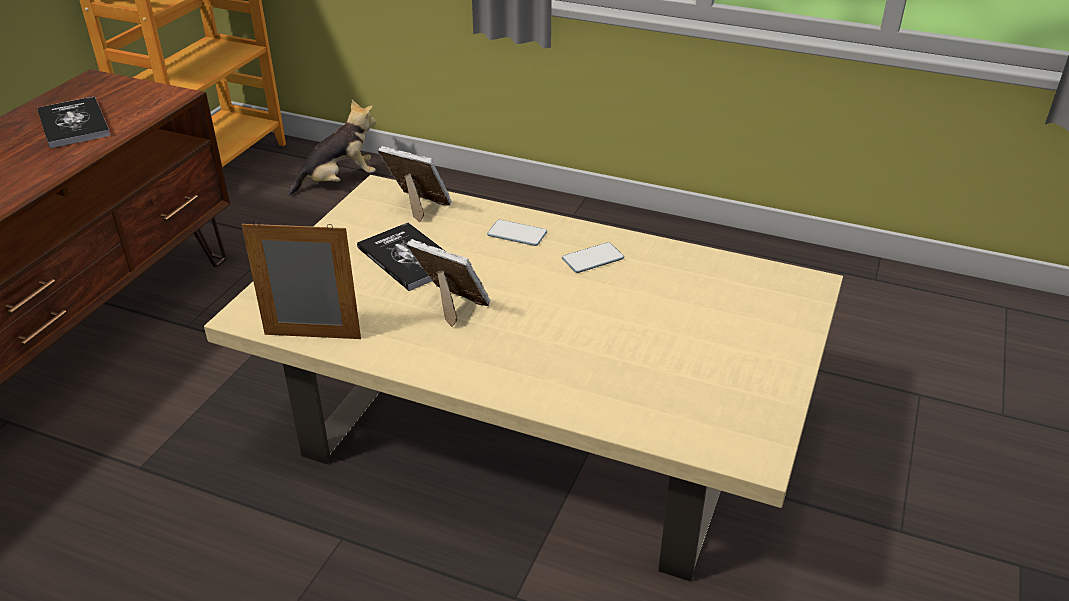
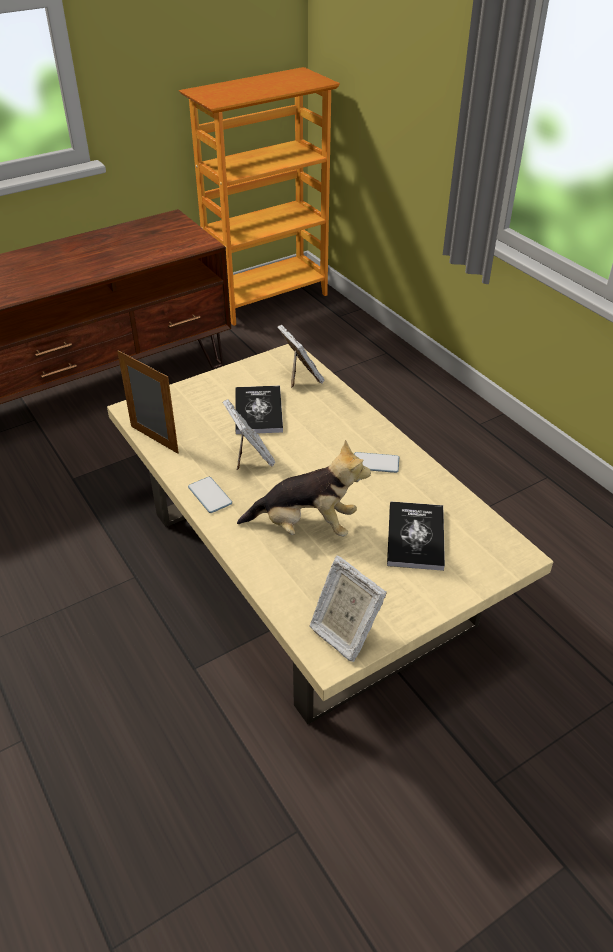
camera: 35 degrees right, 5 degrees up
(74, 124) = (133, 246): book -> book (415, 536)
(339, 181) = (338, 335): plush toy -> plush toy (306, 526)
(517, 234) = (344, 423): phone -> phone (210, 495)
(742, 428) = (343, 632): none -> picture frame

